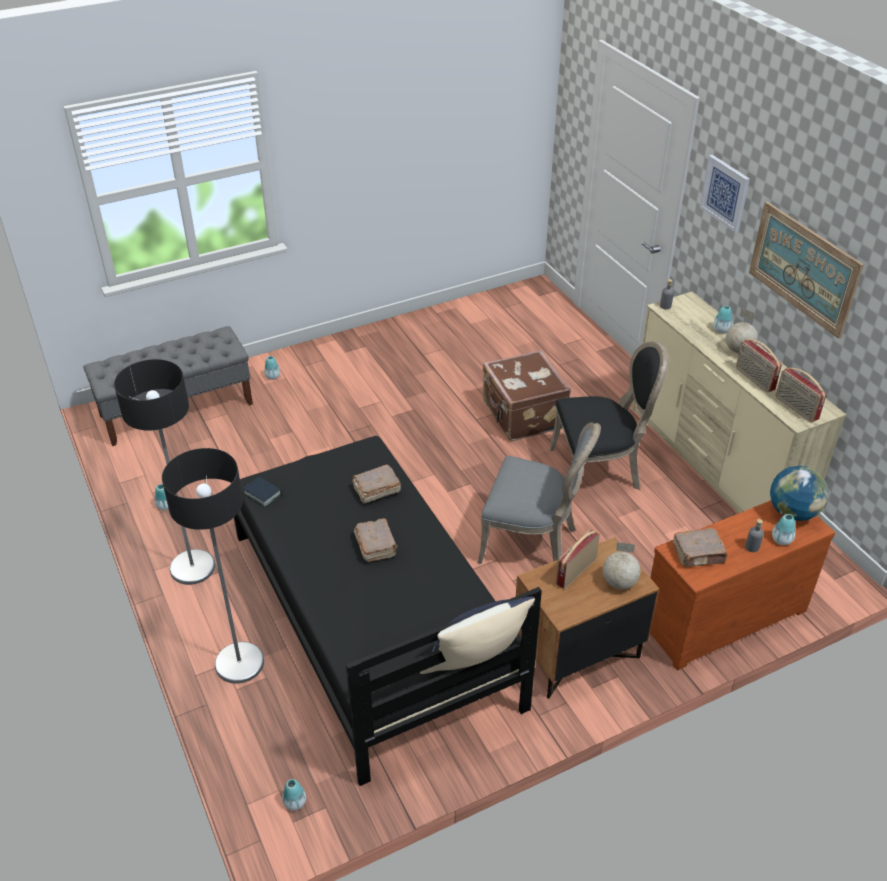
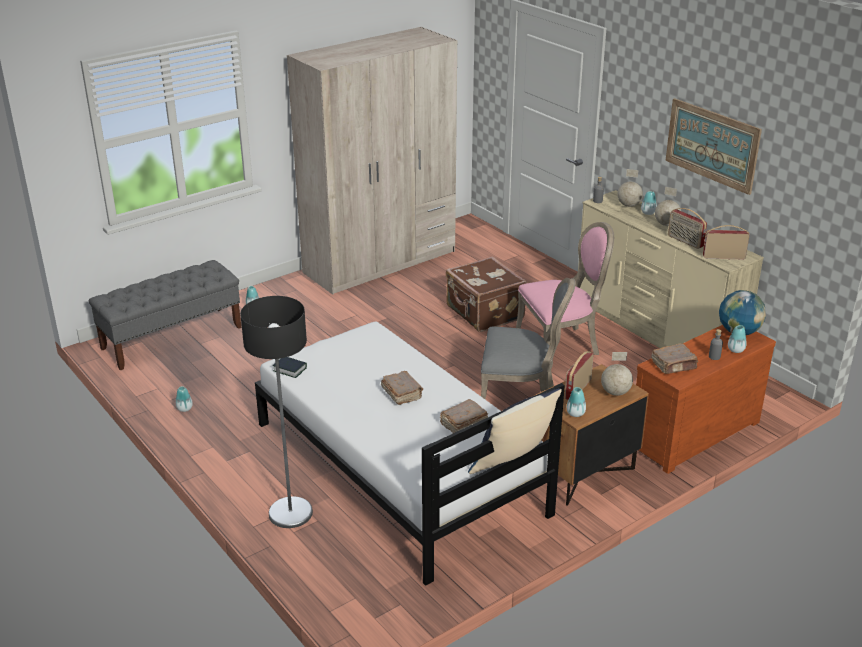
camera: 10 degrees left, 10 degrees down
(192, 567) = (225, 450): floor lamp -> none
(295, 802) = (372, 604): vase -> vase (575, 413)
(371, 617) = (398, 467): black bed -> white bed
(376, 490) = (388, 357): brown book -> brown book (463, 424)
(426, 331) = (380, 262): none -> beige wardrobe
(599, 471) = (561, 345): black chair -> pink chair
(701, 316) = (629, 205): none -> globe
(725, 193) = (637, 100): picture -> none
(795, 408) = (723, 257): radio -> radio turned 135 degrees clockwise

